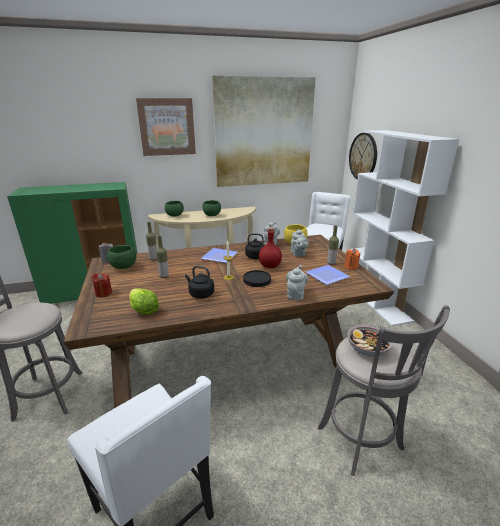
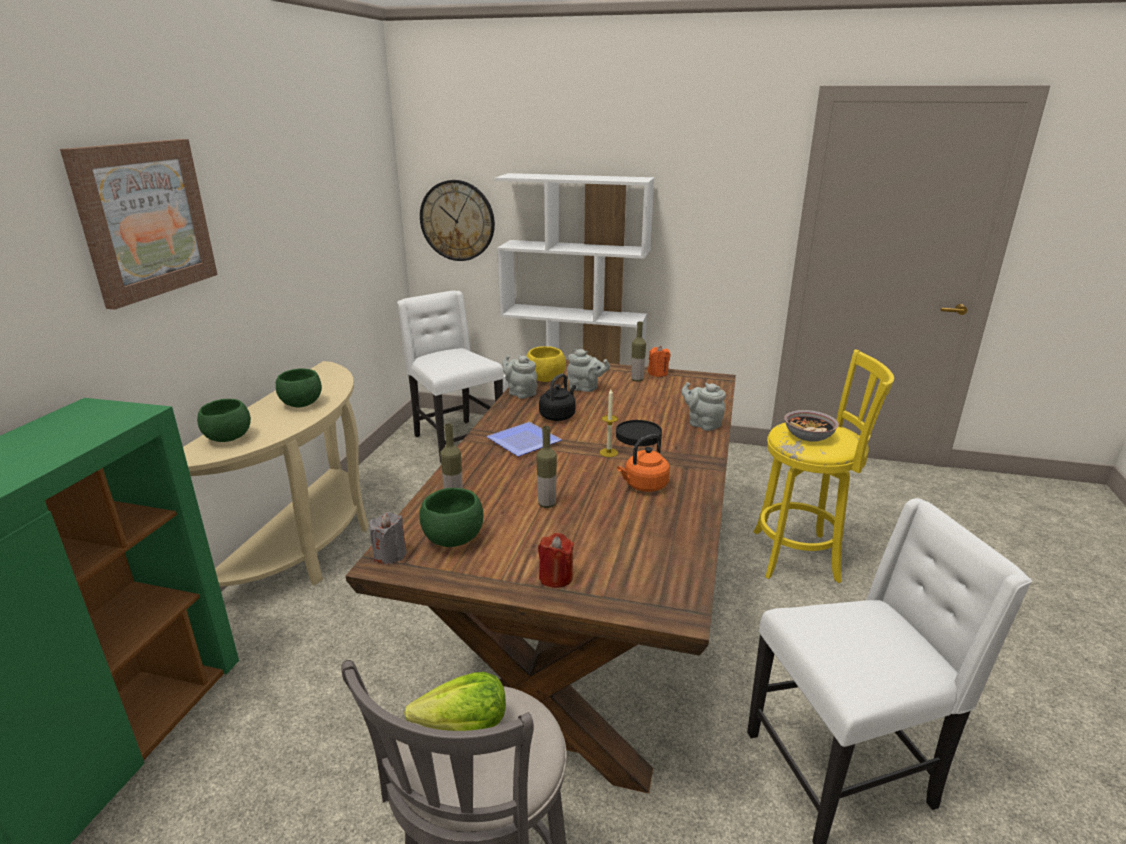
camera: 60 degrees left, 0 degrees up
(143, 309) = (655, 543): lettuce -> lettuce (463, 726)
(200, 294) = (644, 485): black kettle -> orange kettle
(263, 133) = (306, 203): picture -> none
(269, 266) = (602, 416): red bottle -> none
(327, 277) = (672, 393): plate -> none
(362, 442) = (801, 556): grey stool -> yellow stool

